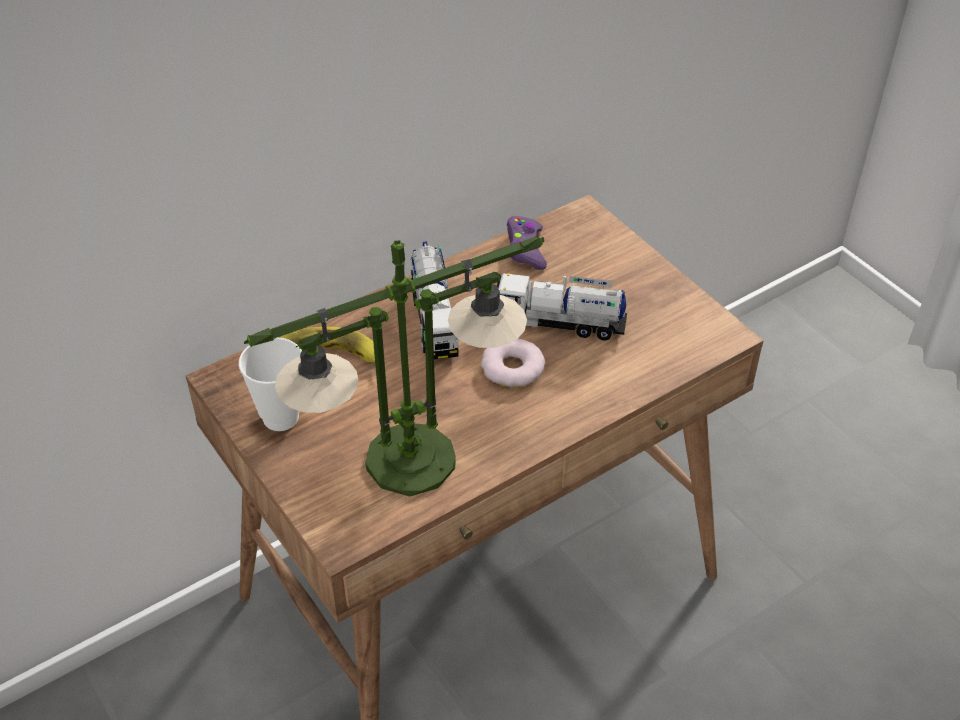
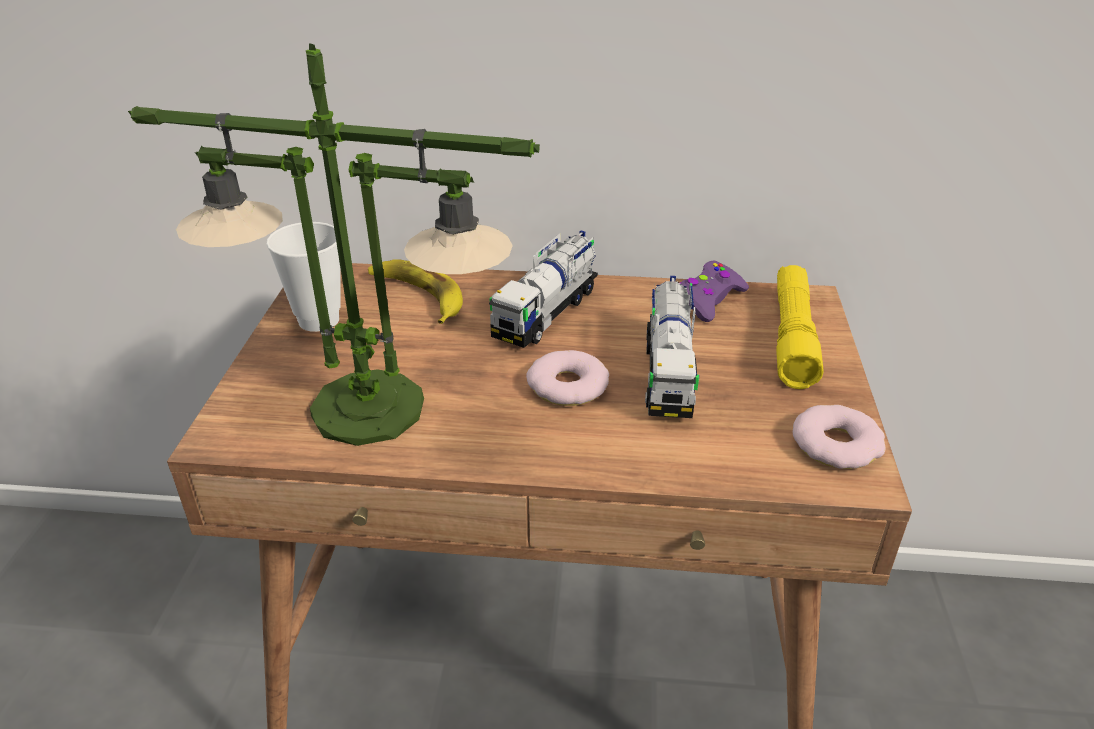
camera: 40 degrees right, 10 degrees down
(560, 322) = (668, 372): toy truck -> toy truck turned 135 degrees counterclockwise
(603, 252) = (792, 336): none -> yellow flashlight
(695, 320) = (836, 444): none -> donut

